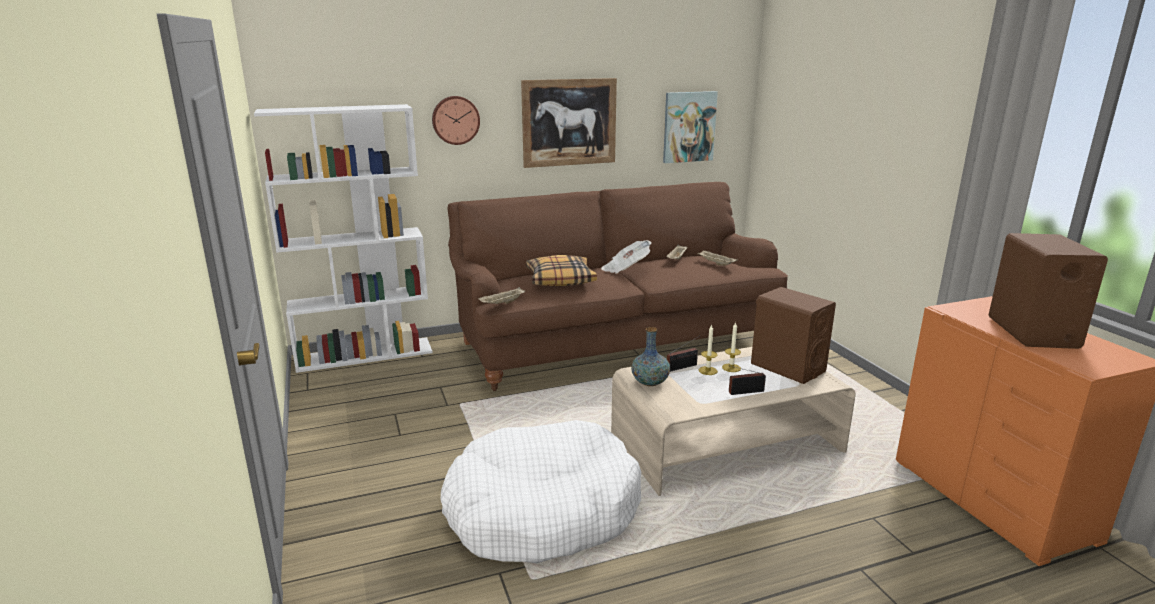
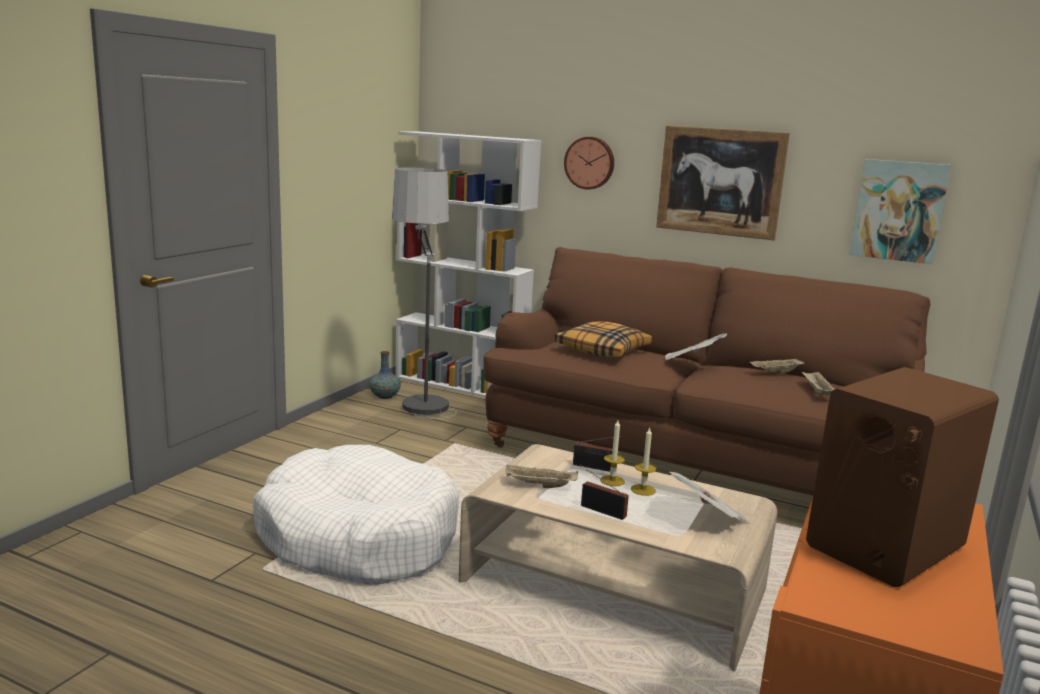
camera: 45 degrees right, 5 degrees down
(400, 399) = (423, 422): none -> floor lamp
(502, 304) = (510, 350): beige tray -> beige tray (539, 485)
(650, 382) = (533, 463): vase -> vase (385, 396)
(787, 368) = (707, 518): brown speaker -> newspaper

